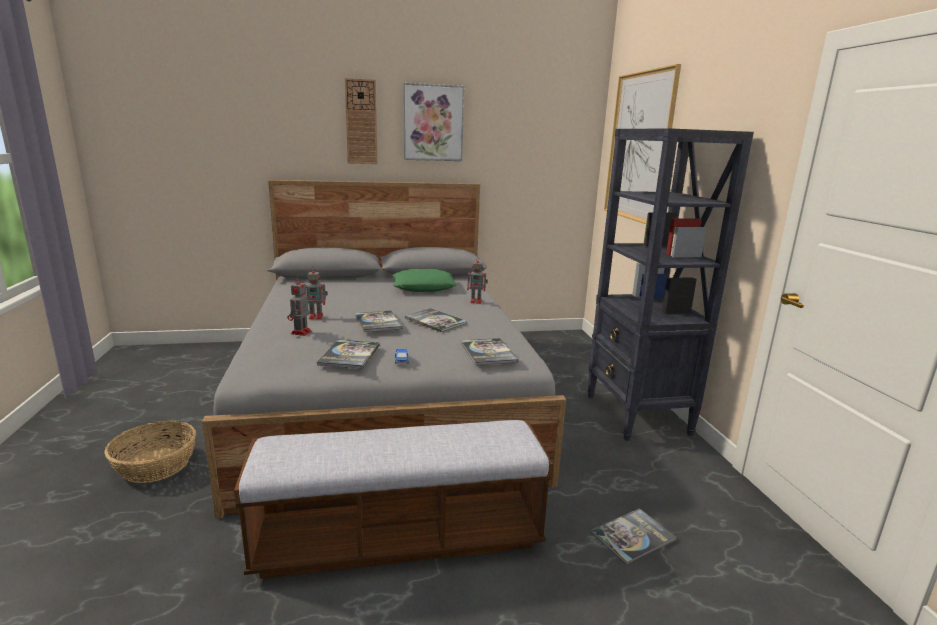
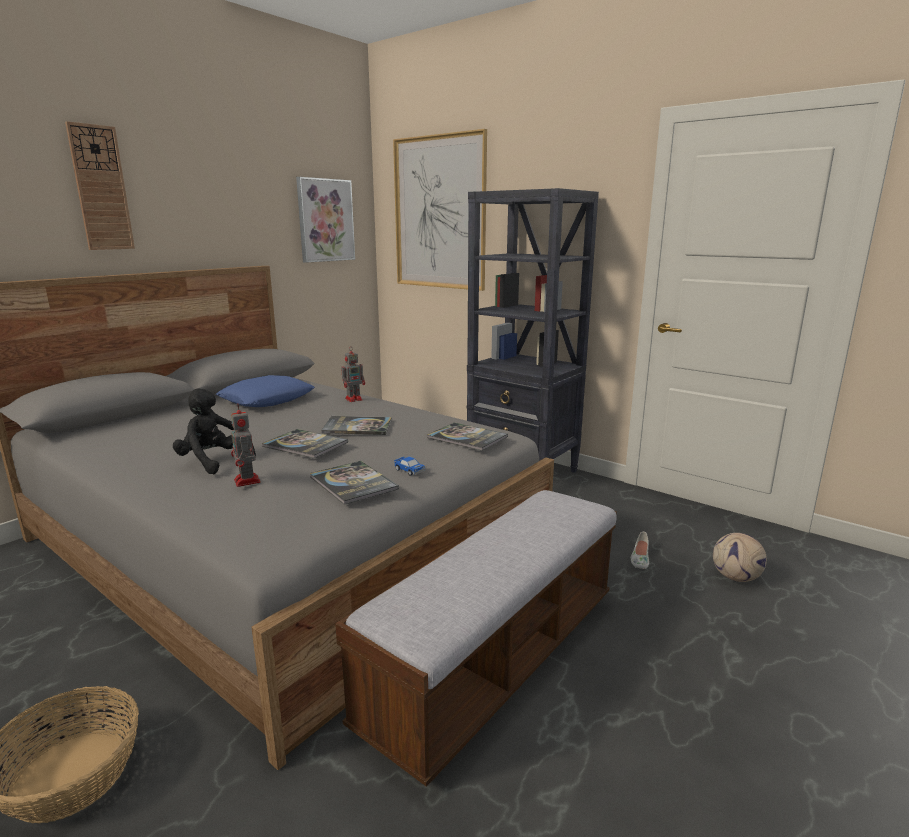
camera: 40 degrees left, 0 degrees up
(317, 316) = (213, 462): toy robot -> black plush toy
(424, 287) = (267, 399): green pillow -> blue pillow
(433, 123) = (200, 190): picture -> picture (325, 220)
(633, 536) = (640, 558): book -> white shoe
(712, 610) = (736, 578): none -> football

